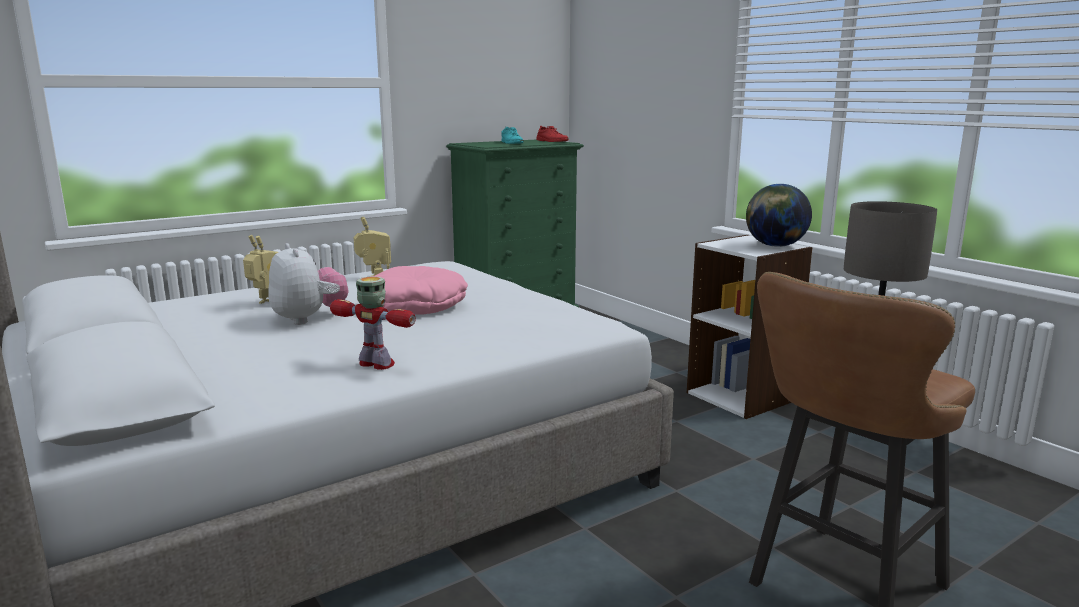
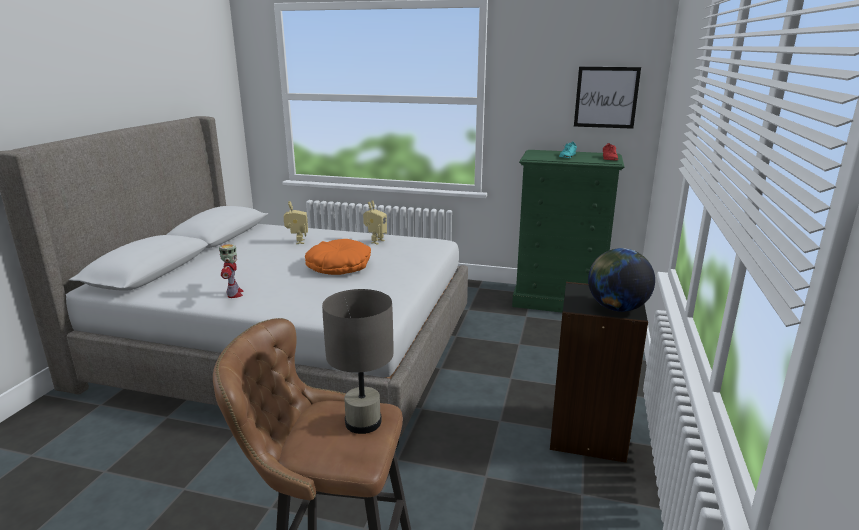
camera: 50 degrees right, 5 degrees up
(309, 319) = (286, 257): plush toy -> none
(413, 307) = (338, 267): pink pillow -> orange pillow
(520, 76) = (606, 97): none -> picture
(741, 396) = (589, 433): white bookcase -> black bookcase

